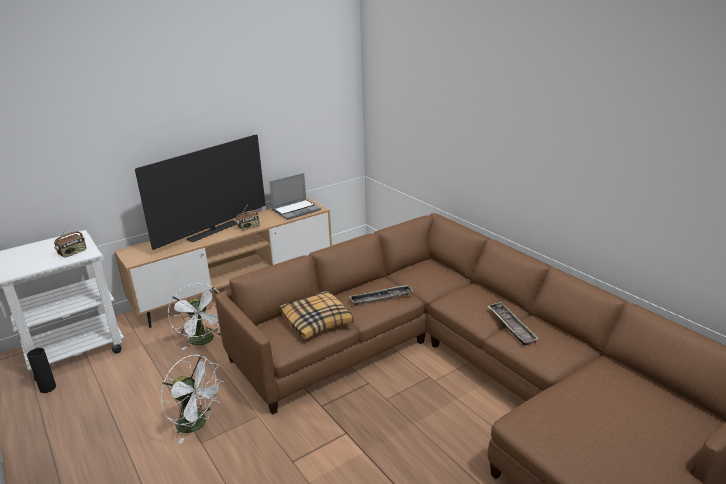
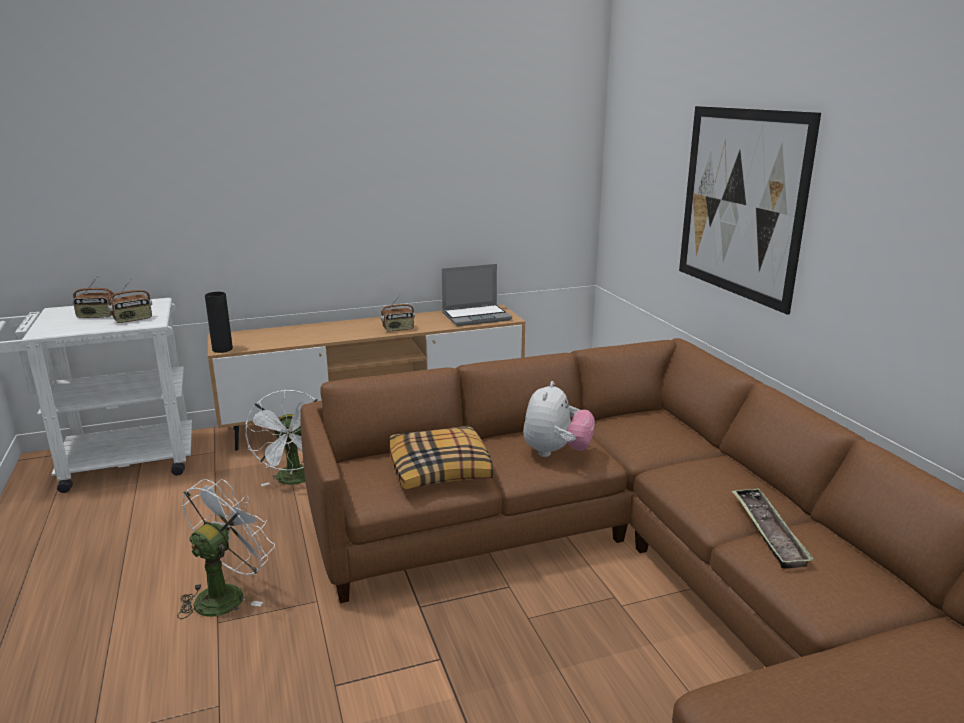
camera: 15 degrees right, 5 degrees down
(42, 254) = (97, 316): none -> radio
(48, 388) = (68, 503): black vase -> black vase (222, 349)
(197, 424) = (226, 594): white fan -> white fan turned 105 degrees counterclockwise
(213, 231) = (347, 328): television -> none
(381, 298) = (556, 452): tray -> plush toy
(464, 130) = (740, 203): none -> picture

